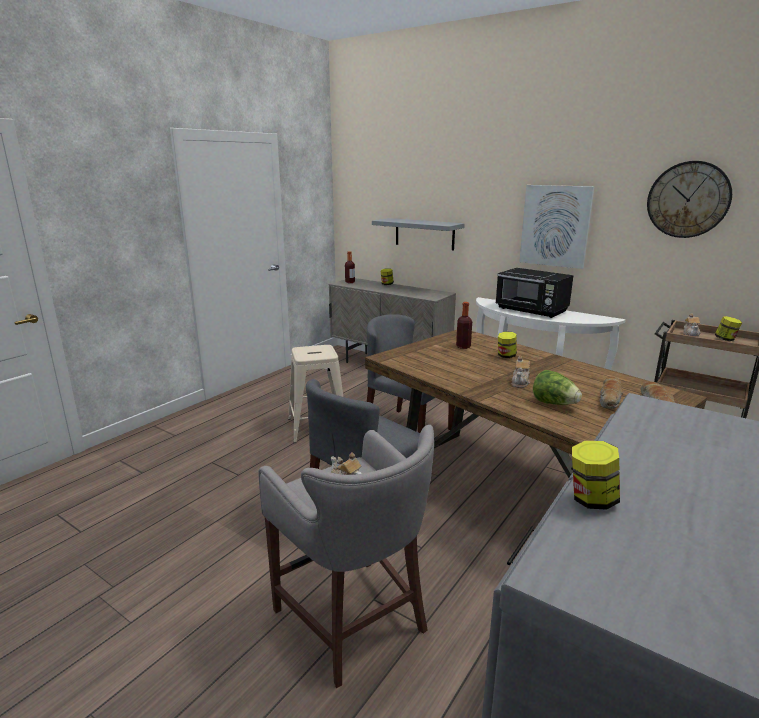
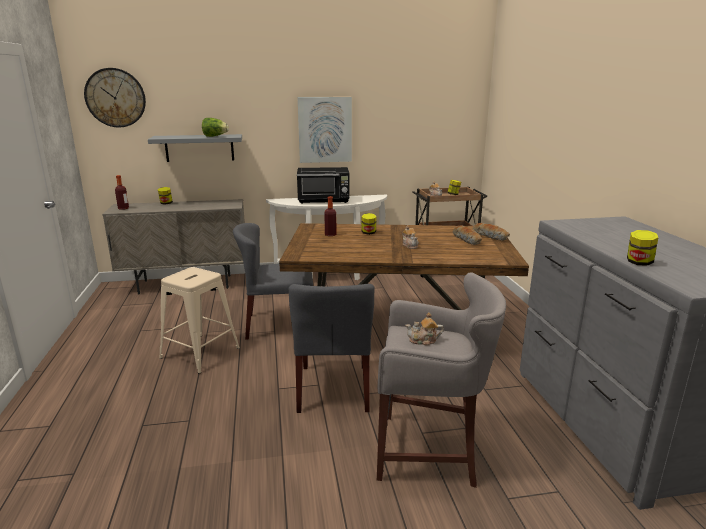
camera: 45 degrees left, 0 degrees up
(554, 403) = (449, 251): lettuce -> lettuce (215, 136)
(688, 199) = (414, 104): wall clock -> wall clock (115, 98)

